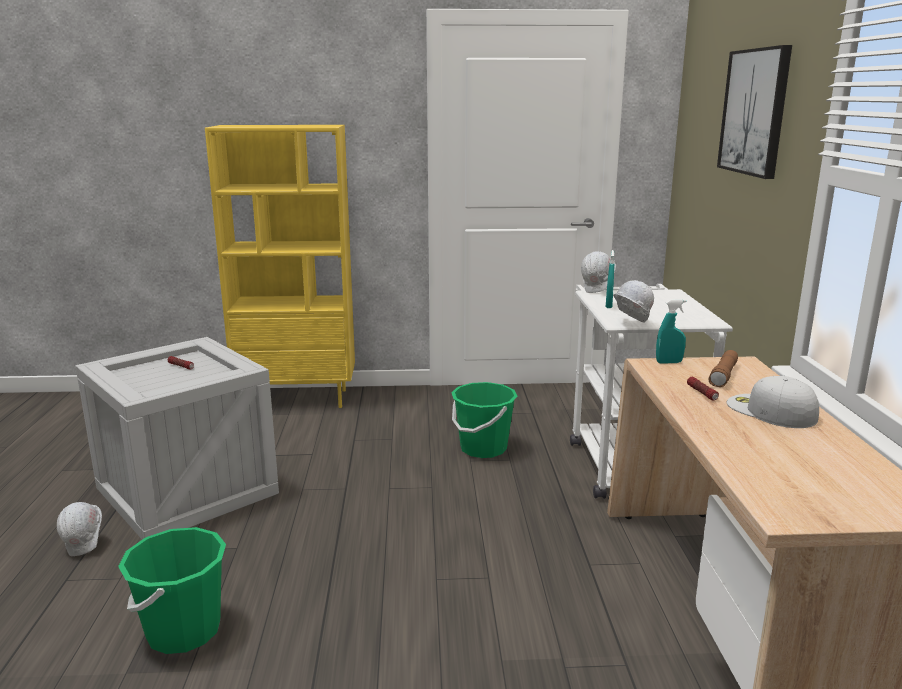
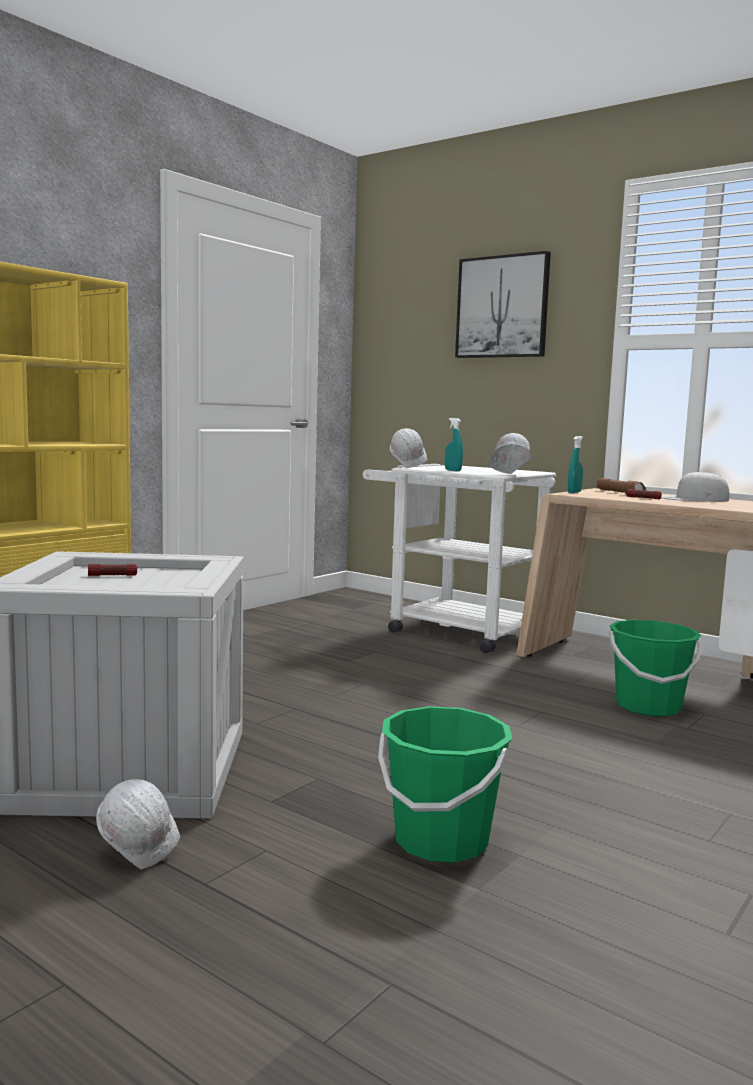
camera: 50 degrees left, 10 degrees down
(483, 448) = (336, 651): green bucket -> green bucket (648, 706)

